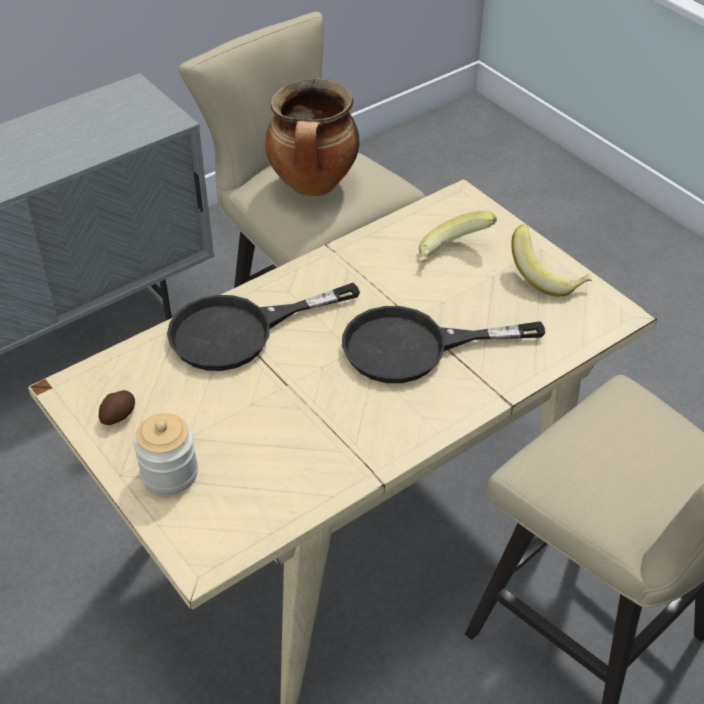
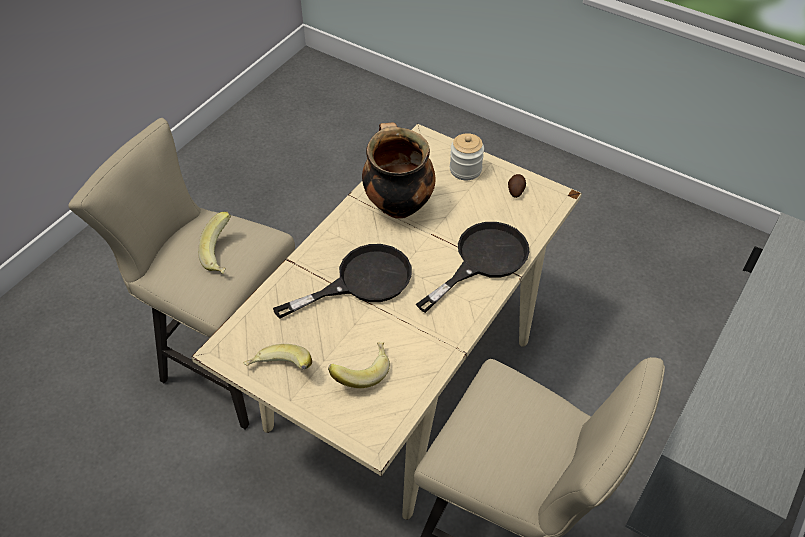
camera: 160 degrees right, 5 degrees up
(314, 185) = (512, 423): cooking pot -> cooking pot (397, 204)
(607, 444) = (223, 255): none -> banana

